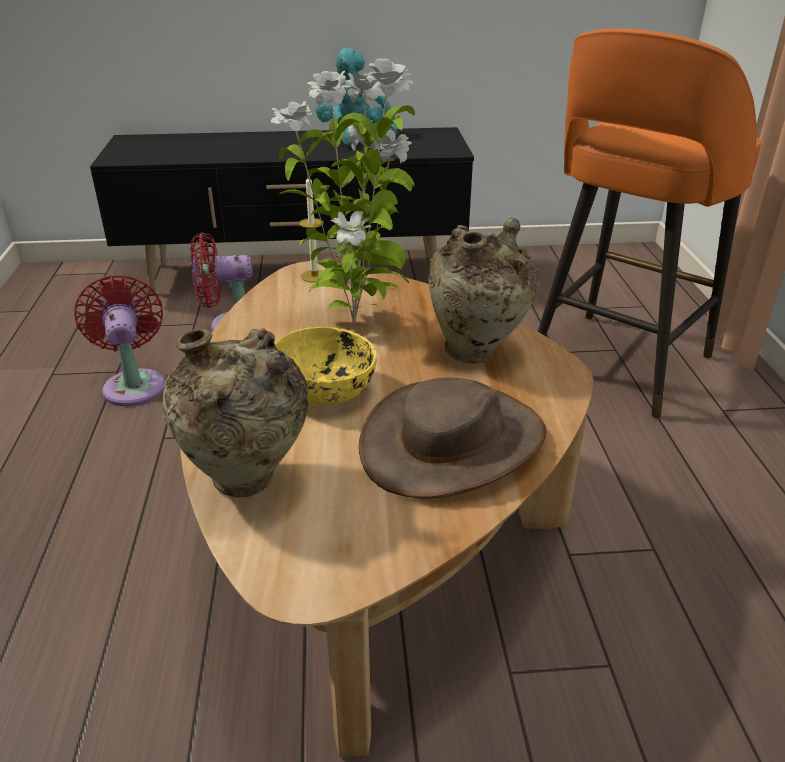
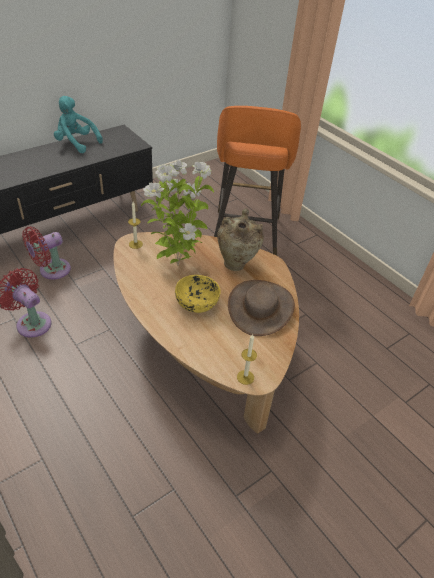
camera: 35 degrees left, 10 degrees up
(248, 485) = (208, 354): beige vase -> none
(277, 564) = (245, 377): none -> candle

